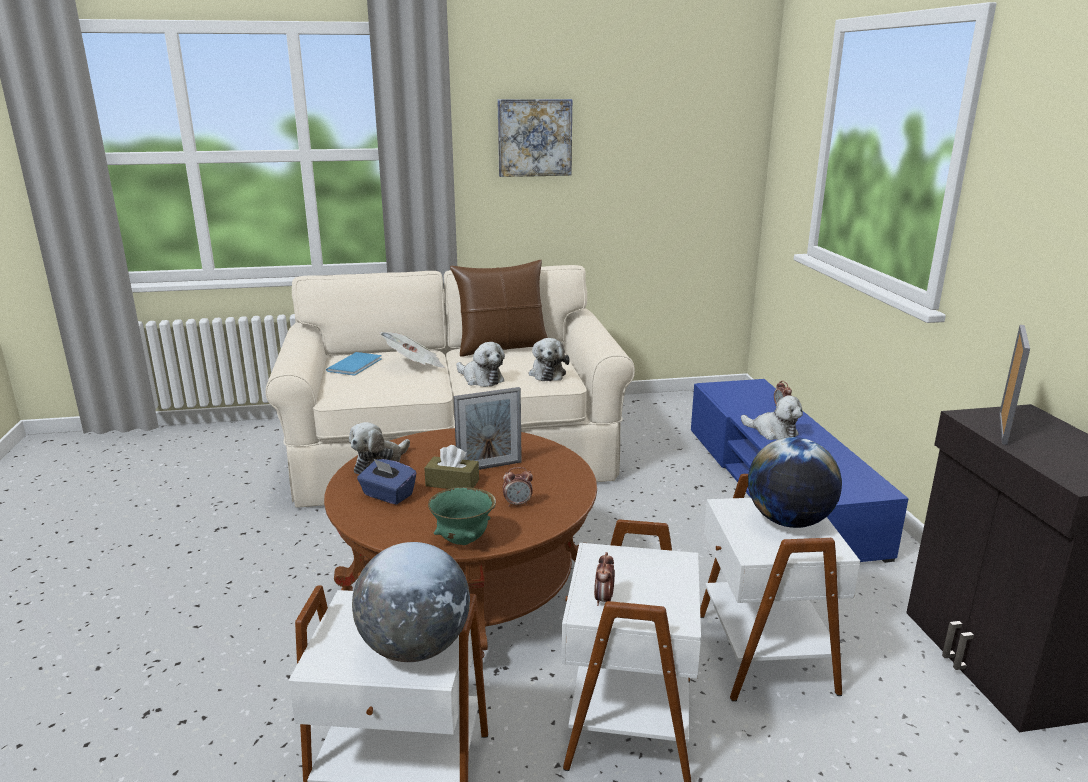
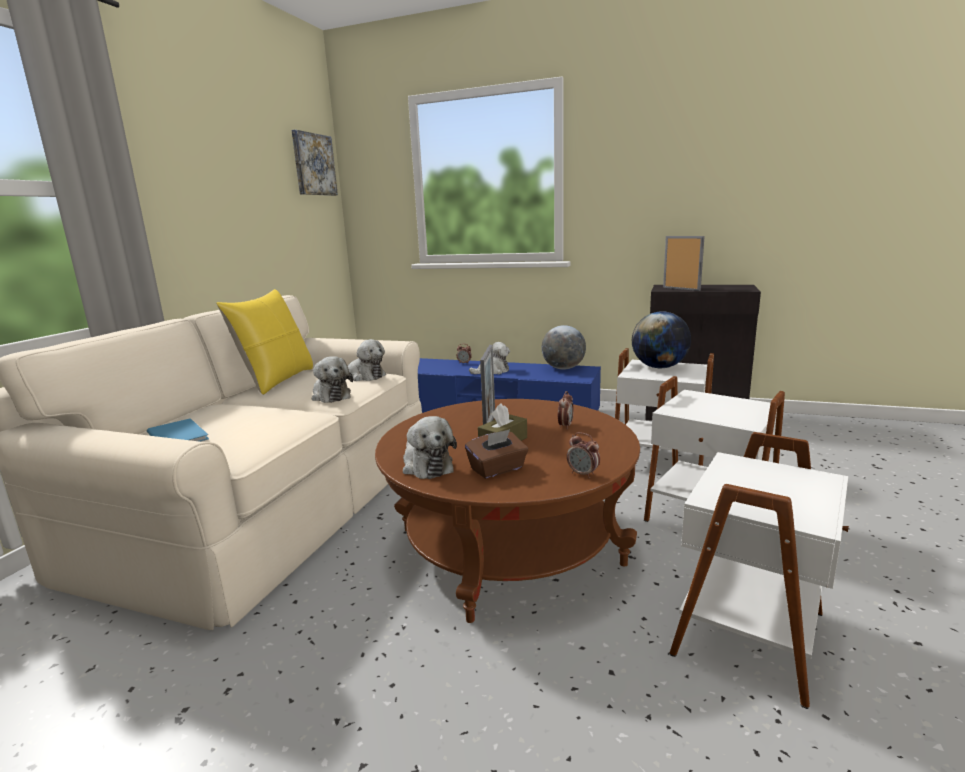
camera: 60 degrees left, 5 degrees down
(388, 495) = (497, 469): blue tissue box -> brown tissue box
(414, 366) = (242, 413): newspaper -> none
(415, 647) = (789, 480): globe -> globe (563, 368)
(463, 541) = (611, 451): green bowl -> none
(481, 379) = (330, 395): plush toy -> plush toy turned 75 degrees clockwise
(502, 348) = (277, 380): brown pillow -> yellow pillow
(534, 137) = (197, 179): picture -> picture (313, 164)
(604, 599) = (734, 417): alarm clock -> alarm clock (583, 474)

